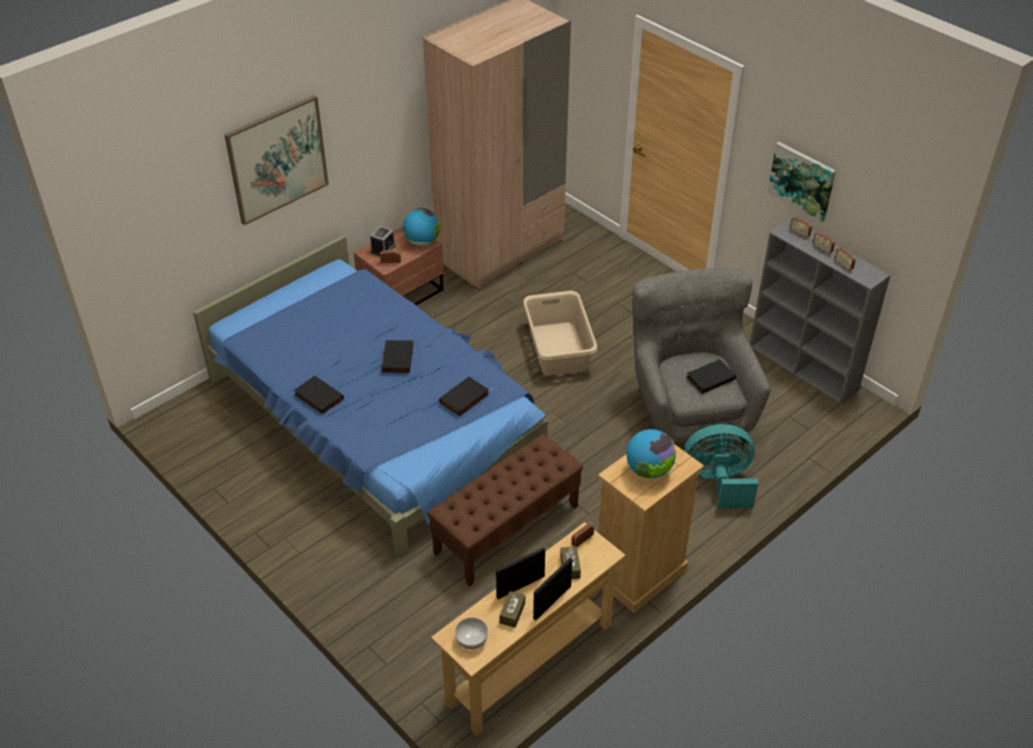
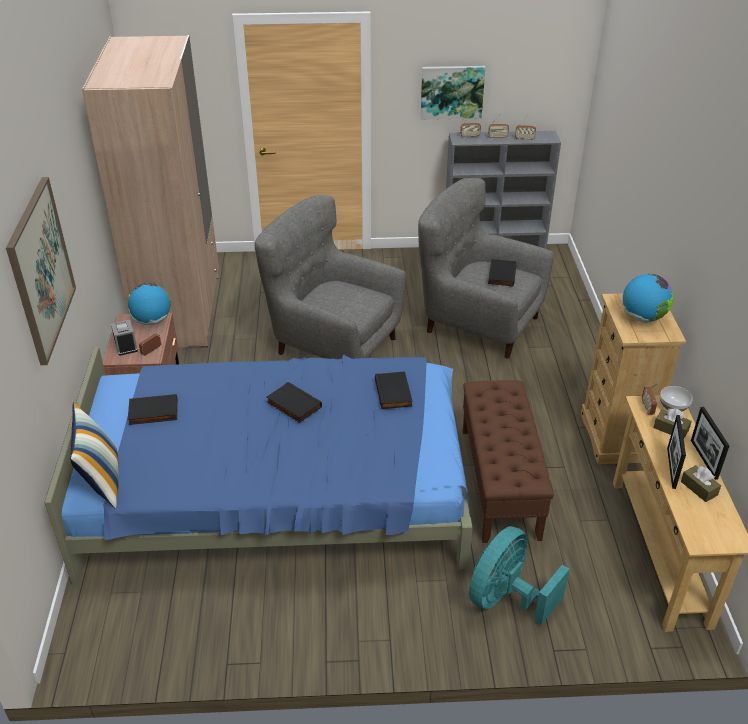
camera: 50 degrees left, 5 degrees down
(244, 324) = (102, 481): none -> pillow
(318, 397) = (279, 481): black book -> black book (153, 413)
(471, 640) = (713, 530): bowl -> bowl (673, 407)
(559, 348) = (333, 344): beige laundry basket -> grey armchair
(719, 482) = (561, 349): turquoise fan -> turquoise fan (506, 598)

